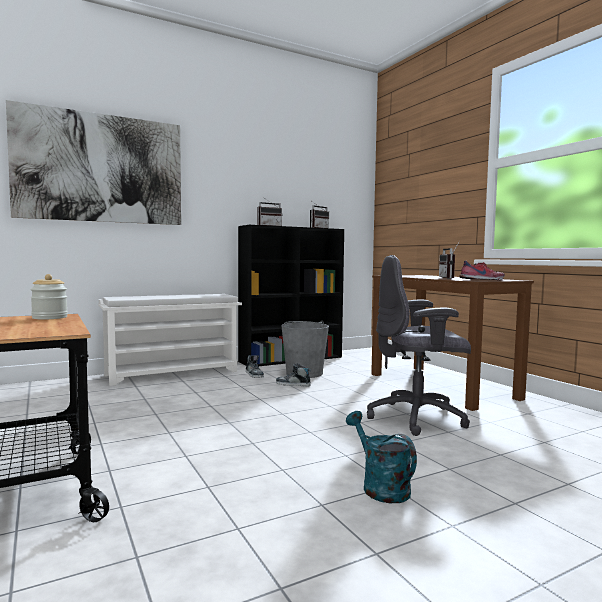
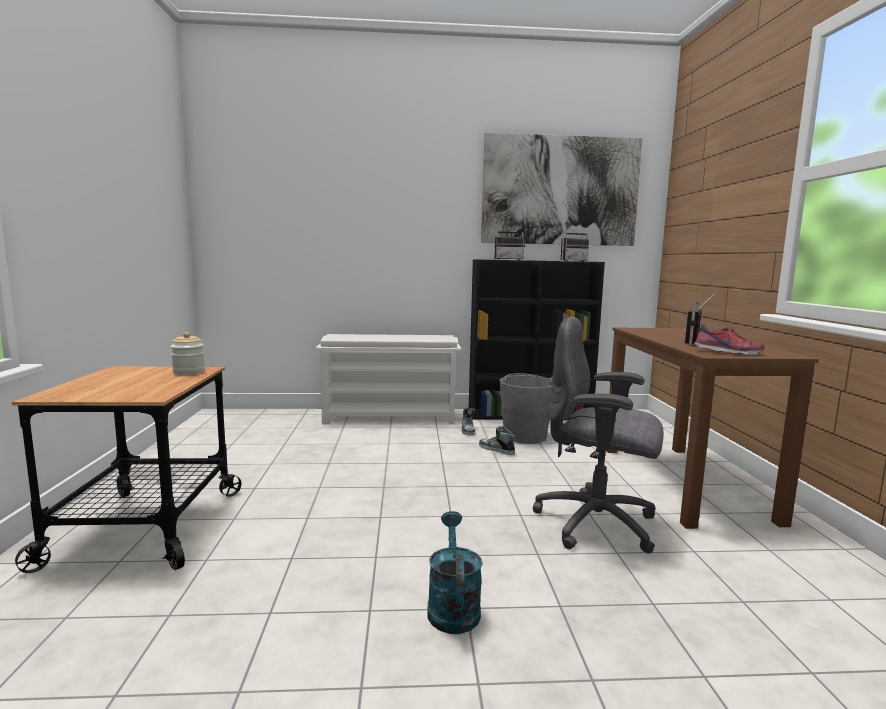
camera: 25 degrees right, 5 degrees up
(100, 168) = (328, 203): picture -> picture (560, 191)

